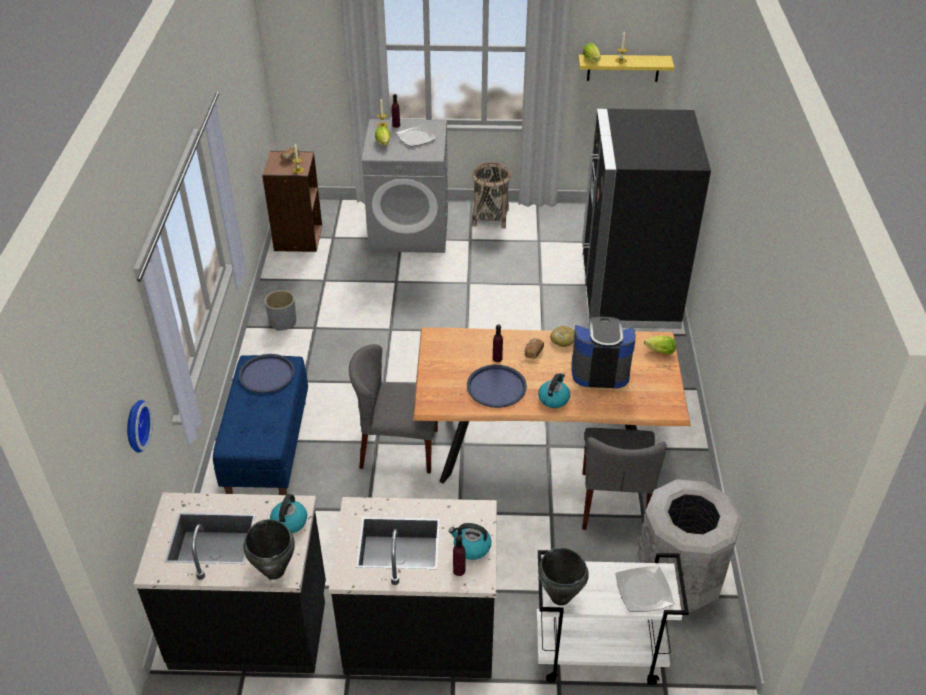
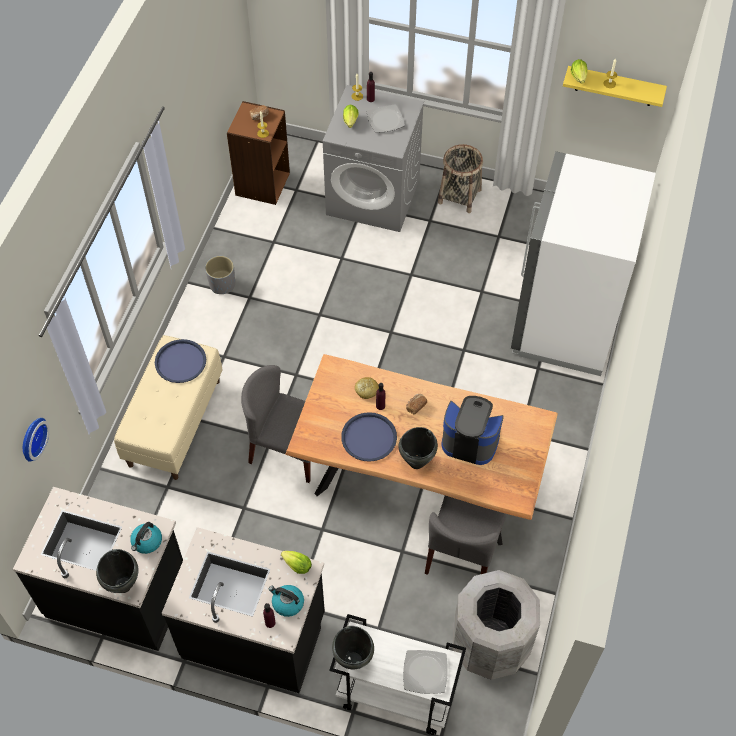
camera: 15 degrees right, 15 degrees up
(267, 447) = (174, 422): blue bench -> beige bench
(553, 398) = (416, 462): kettle -> black cooking pot
(562, 340) = (448, 398): bread -> bread (366, 390)
(629, 294) = (565, 323): black fridge -> white fridge
(658, 351) = (533, 432): lettuce -> lettuce (295, 564)

